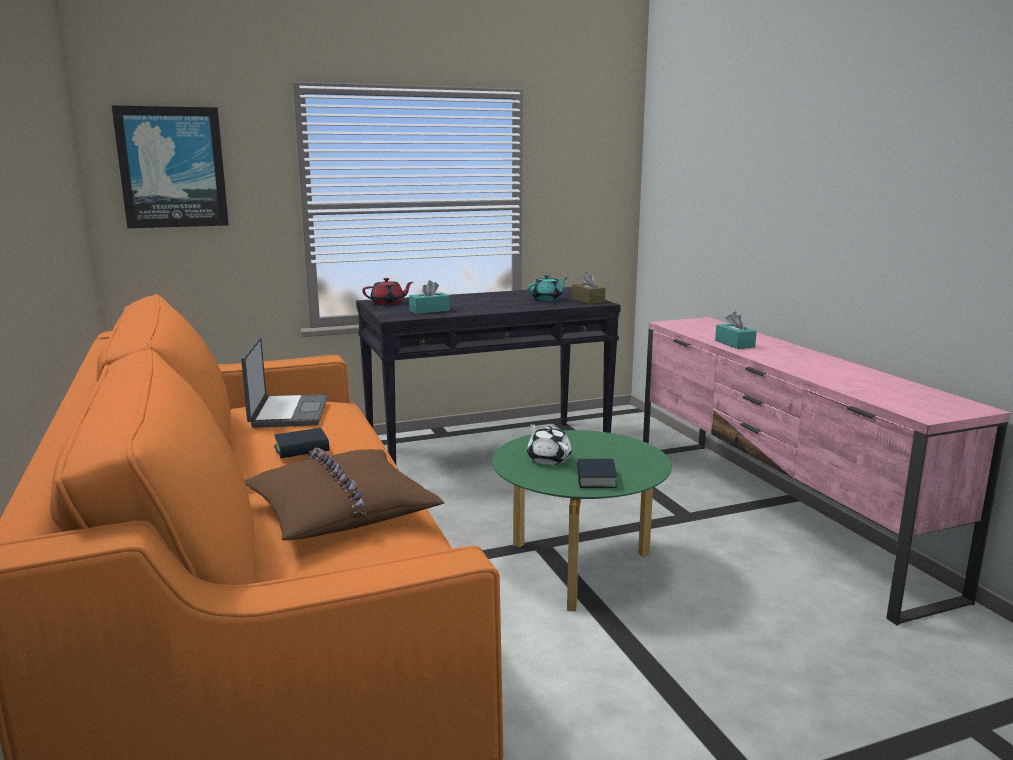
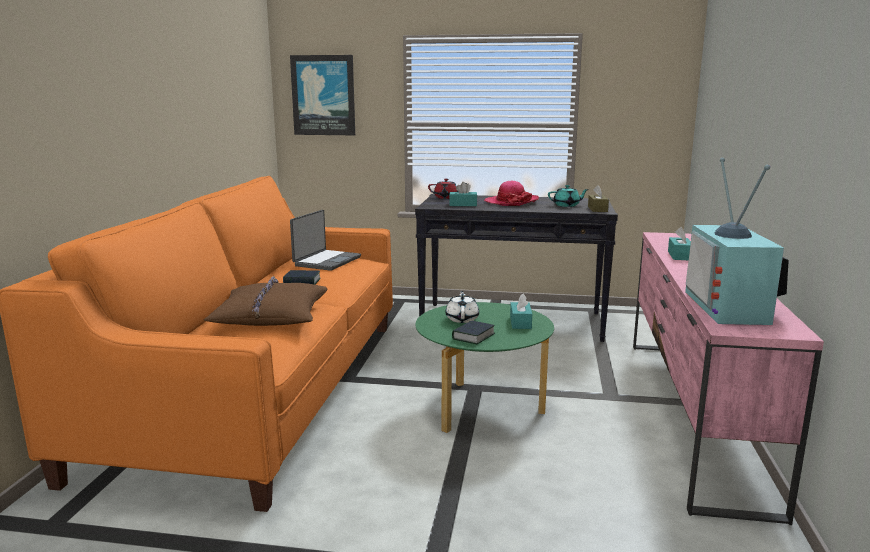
camera: 30 degrees right, 0 degrees up
(479, 301) = (511, 202): none -> hat
(617, 450) = (520, 322): none -> turquoise tissue box
(886, 392) = (732, 308): none -> television

